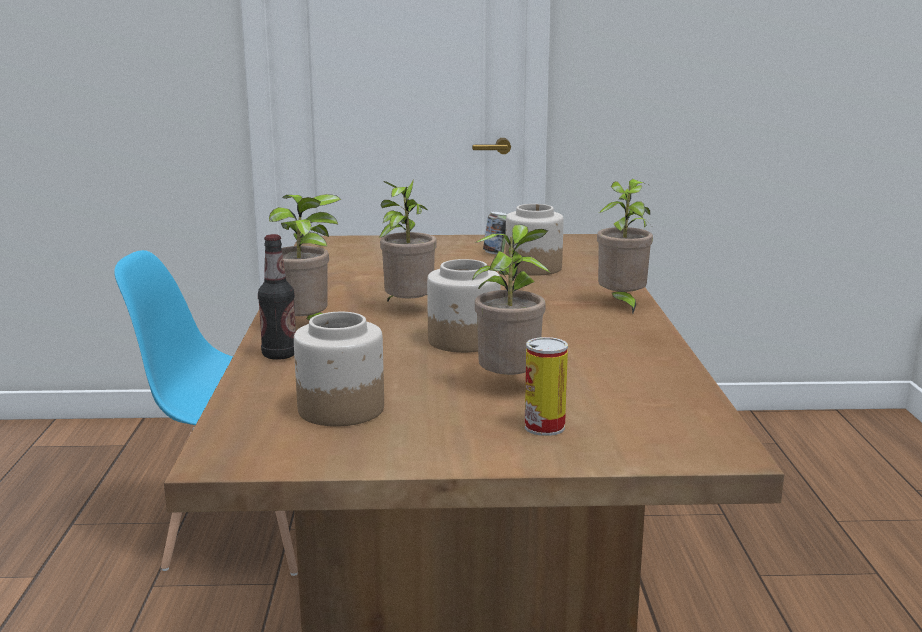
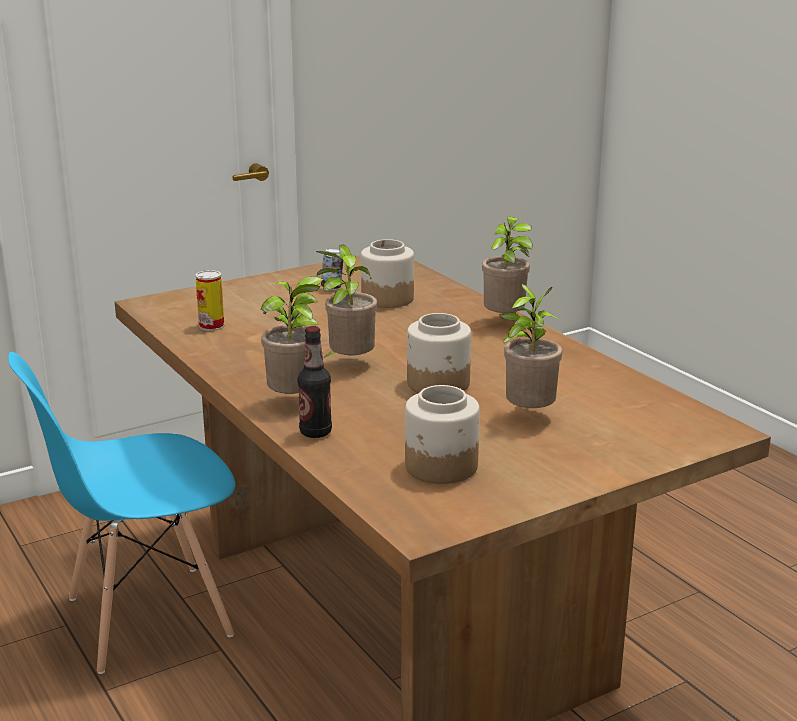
camera: 30 degrees left, 5 degrees up
(544, 427) = (597, 442): can -> can (211, 326)

